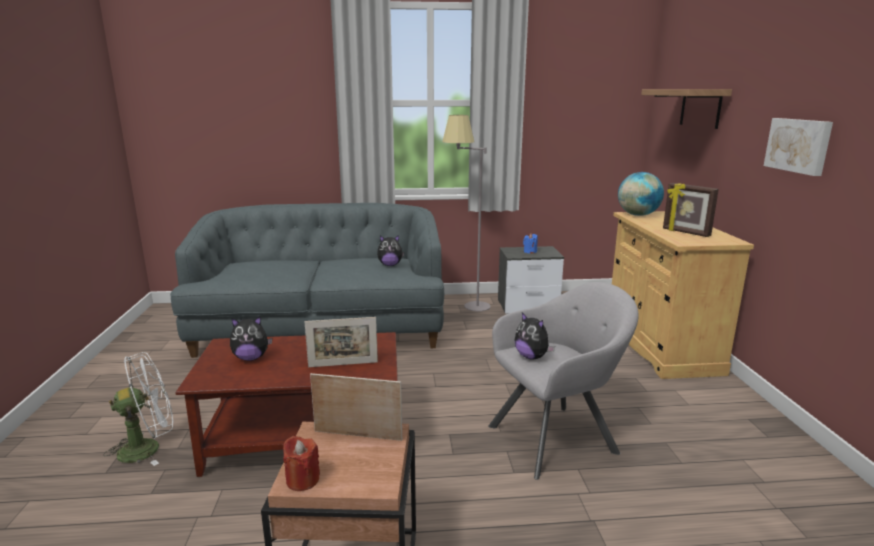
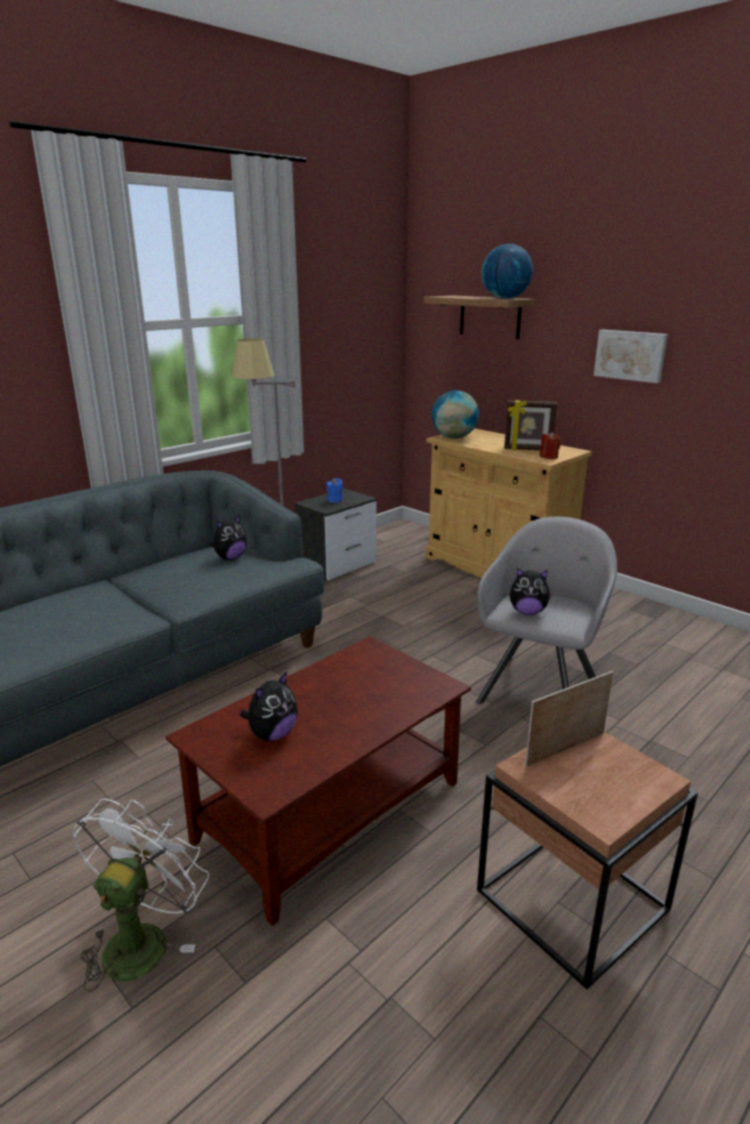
camera: 40 degrees left, 5 degrees up
(302, 480) = (606, 813): red candle -> red candle (549, 457)
(343, 364) = (388, 693): picture frame -> none
(698, 88) = (505, 298): none -> globe

